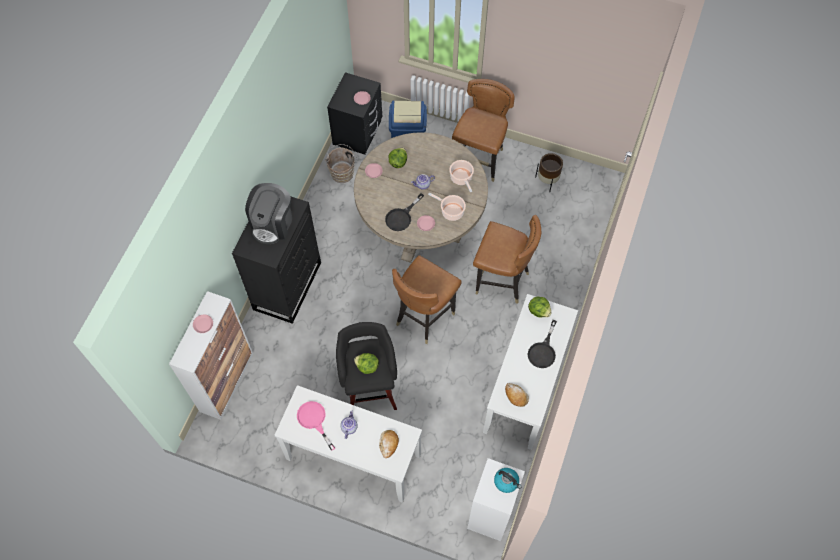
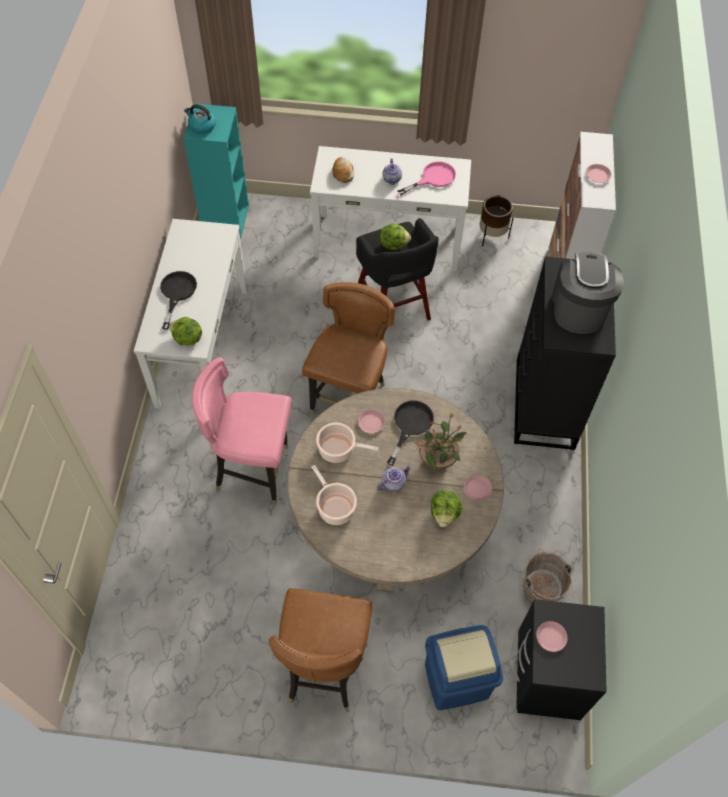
camera: 165 degrees right, 5 degrees down
(314, 420) = (433, 178): pink frying pan -> pink frying pan turned 75 degrees counterclockwise
(391, 193) = (438, 459): none -> potted plant
(490, 516) = (225, 219): white bookcase -> turquoise bookcase
(501, 281) = (254, 471): brown chair -> pink chair
(516, 396) = (205, 241): bread -> none
(547, 181) = (202, 656): brown planter -> brown planter (491, 236)

